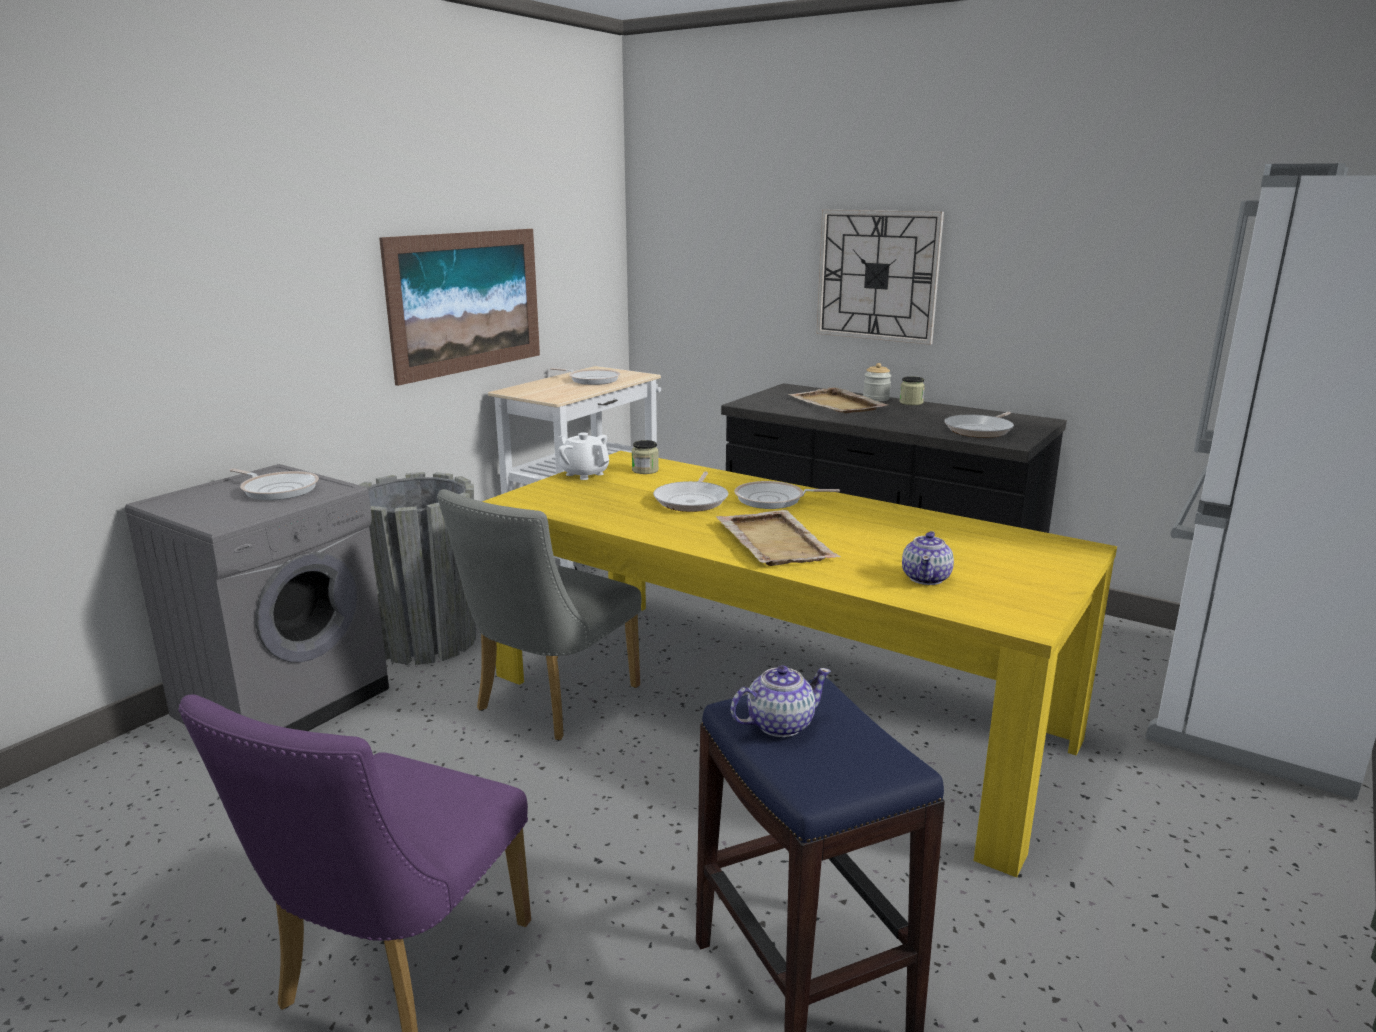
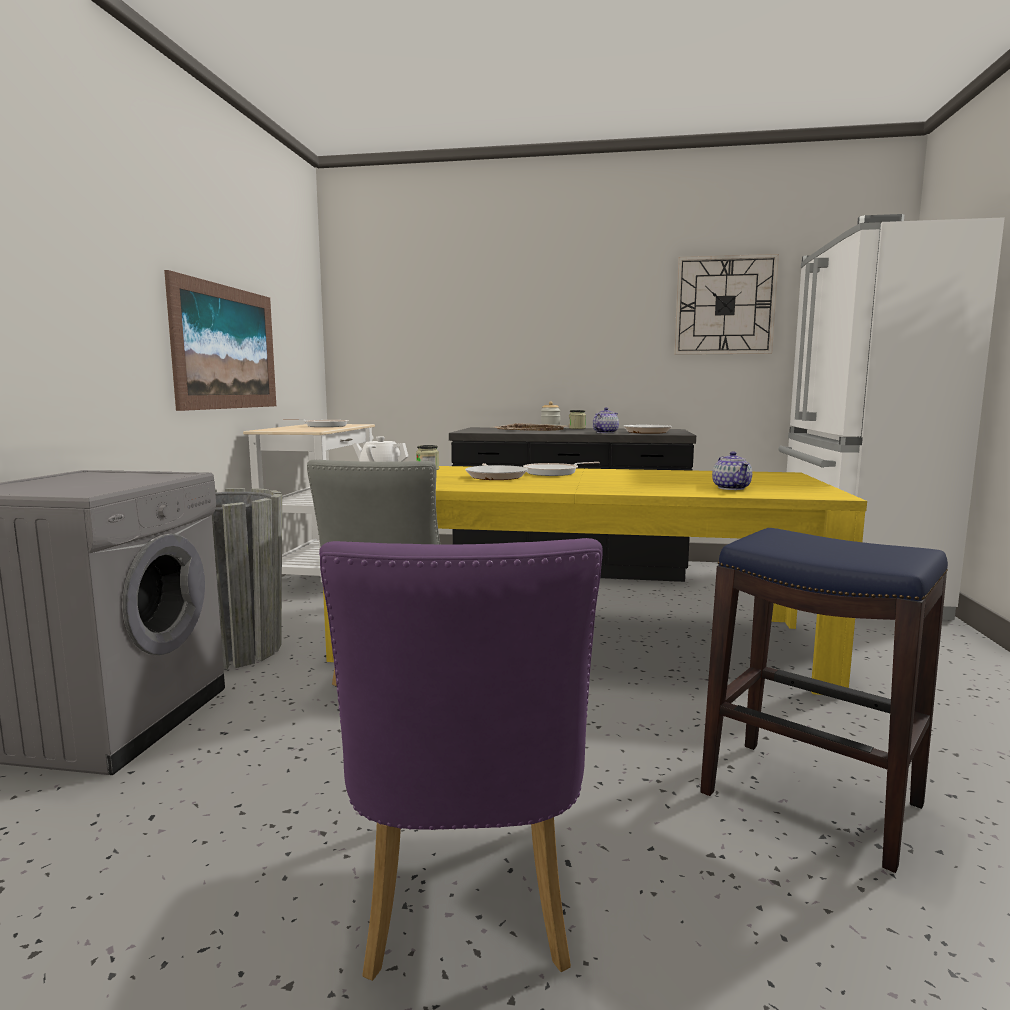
camera: 25 degrees left, 10 degrees down
(278, 489) = (114, 478): frying pan -> none
(774, 541) = (597, 485): beige tray -> none
(779, 724) = (797, 545): teapot -> teapot (605, 433)
(877, 275) = (540, 341): wall clock -> wall clock (724, 305)

